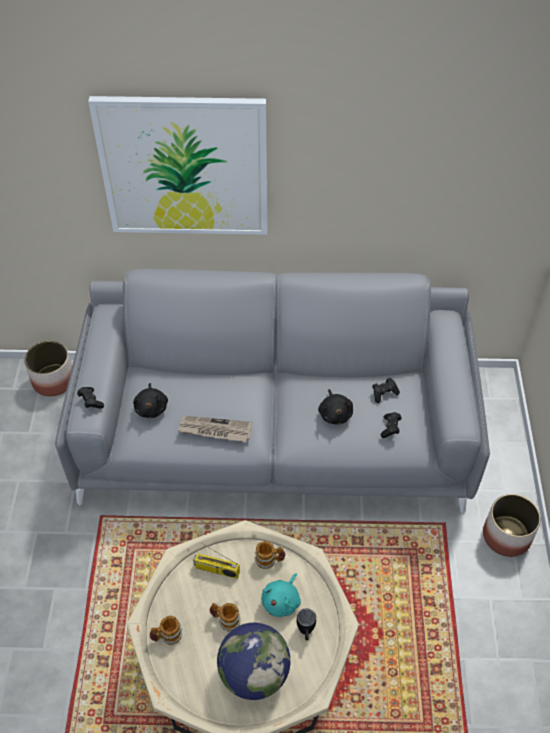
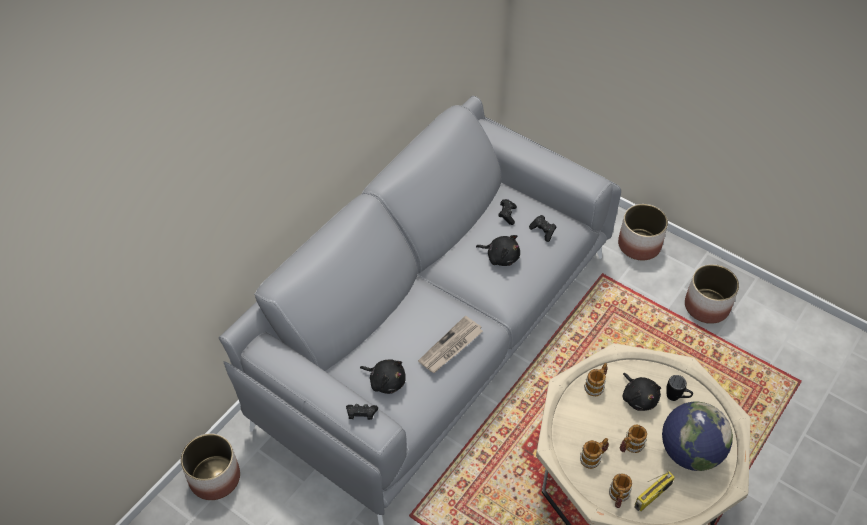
camera: 55 degrees left, 0 degrees up
(184, 167) = (273, 148): picture -> none
(194, 596) = (593, 457): none -> mug
(216, 570) = (579, 427): radio -> radio (652, 496)
(282, 601) = (639, 397): turquoise plush toy -> black plush toy
(487, 631) = (706, 306): none -> planter

